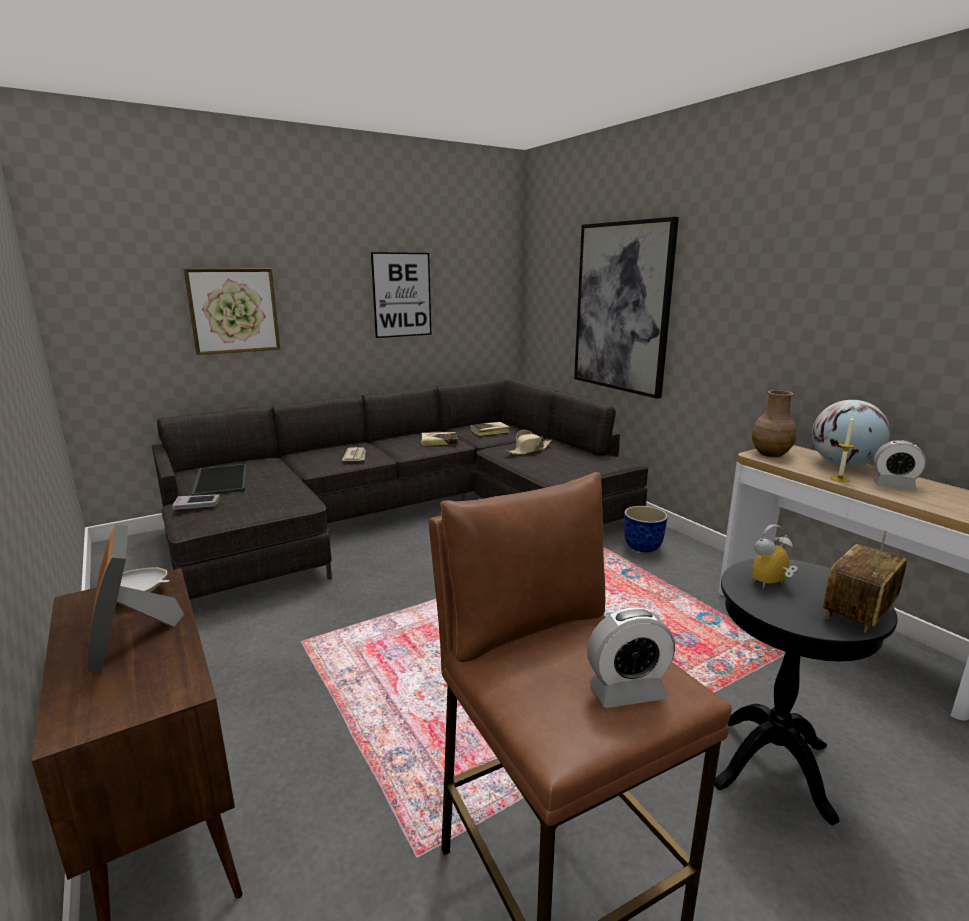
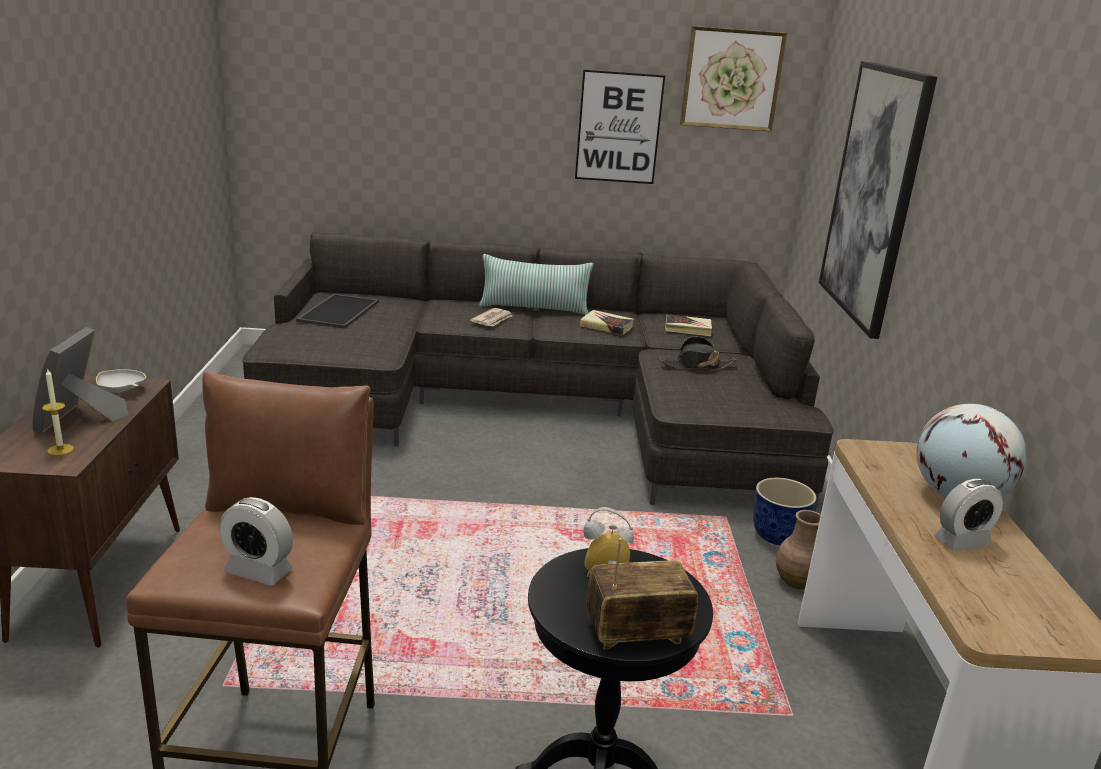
camera: 30 degrees right, 5 degrees up
(197, 505) = (291, 331): book -> none
(234, 311) = (409, 126): picture -> picture (731, 79)
(373, 442) = (534, 308): none -> pillow
(528, 450) = (696, 365): beige hat -> black hat
(770, 453) = (885, 452): brown vase -> brown vase (796, 581)
(839, 479) = (902, 510): candle -> candle (60, 450)
(893, 485) = (962, 542): alarm clock -> alarm clock turned 75 degrees counterclockwise

